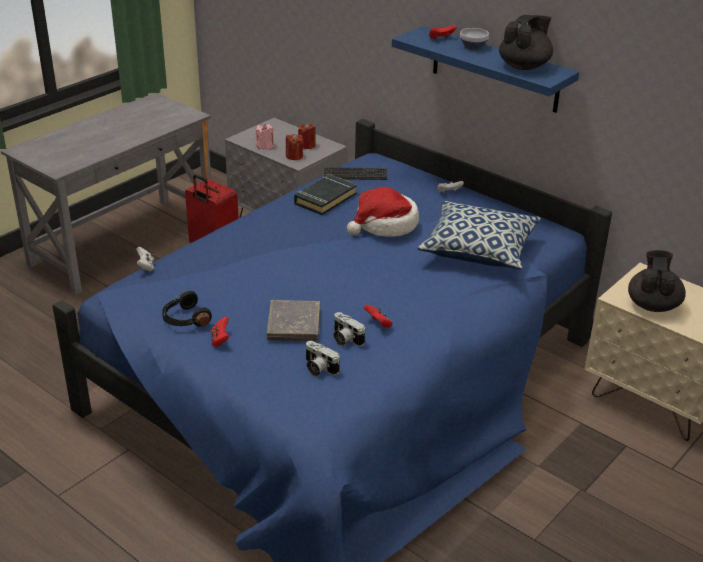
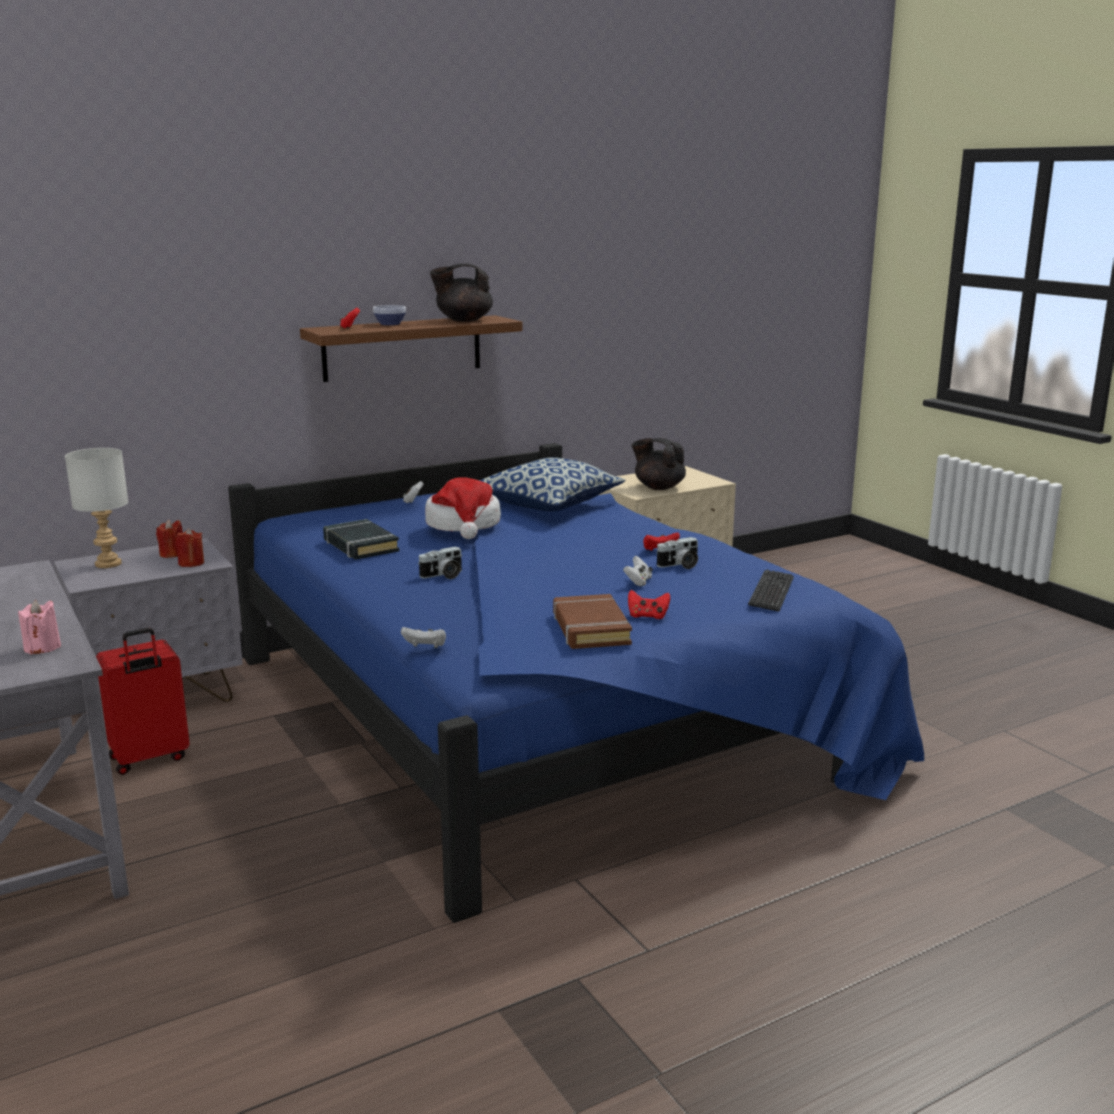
camera: 70 degrees left, 15 degrees down
(185, 319) = (590, 629): black headphones -> brown book
(265, 146) = (136, 574): pink candle -> pink candle (42, 648)
(277, 133) = (109, 564): none -> grey table lamp
(293, 324) = (638, 582): grey book -> white game controller
(318, 368) = (727, 581): camera -> camera (443, 575)
(355, 175) = (320, 527): keyboard -> keyboard (771, 592)
(495, 69) = (402, 348): blue shelf -> brown shelf
(524, 66) = (463, 320): black teapot -> black teapot turned 75 degrees counterclockwise

